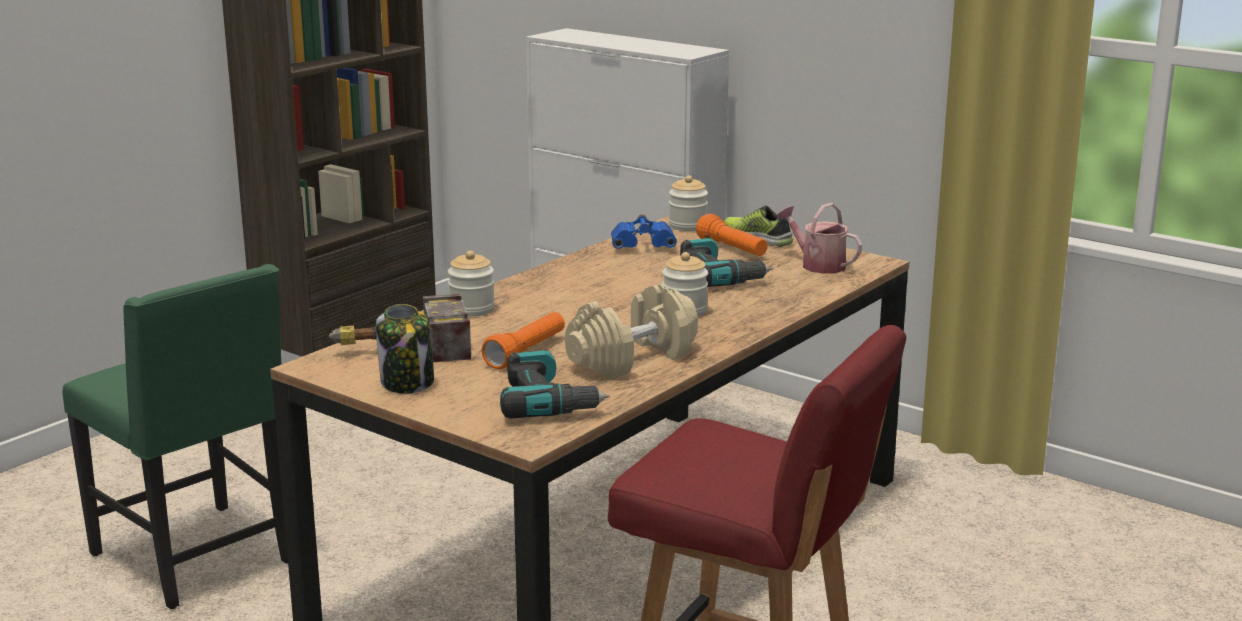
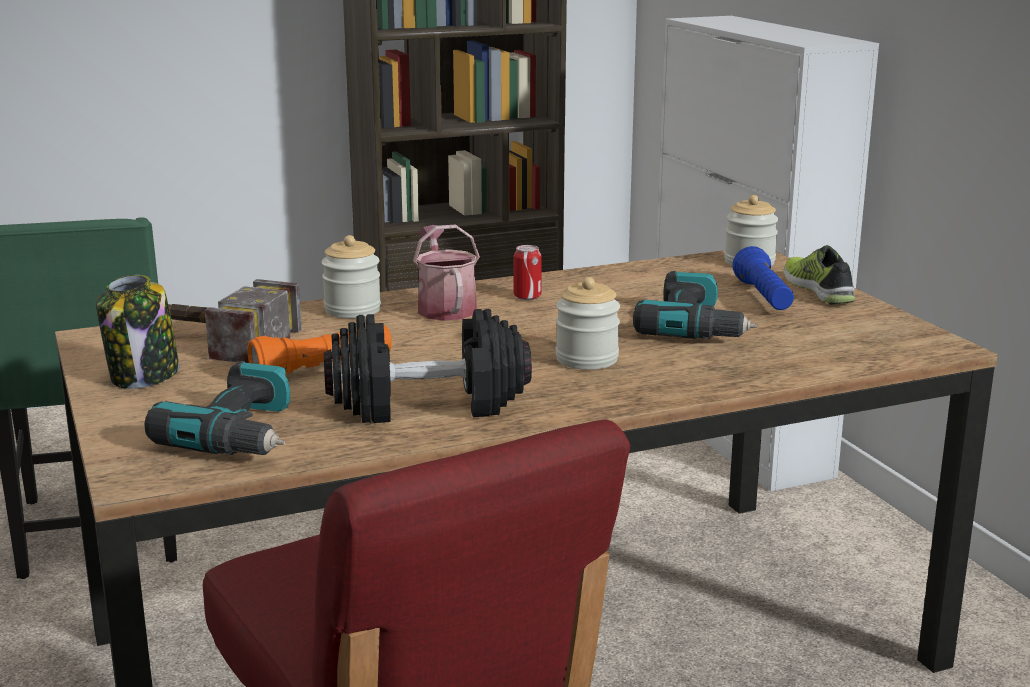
camera: 30 degrees right, 0 degrees up
(579, 277) = (527, 297): none -> can
(632, 358) = (429, 403): beige dumbbell -> black dumbbell
(644, 247) = (658, 277): blue binoculars -> none
(732, 250) = (763, 298): orange flashlight -> blue flashlight
(818, 264) = (853, 335): watering can -> watering can (445, 307)

